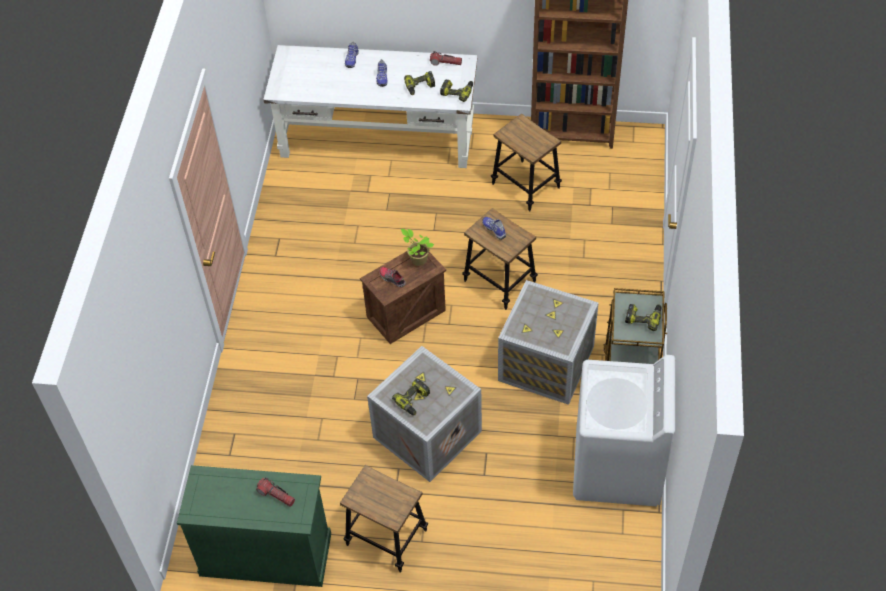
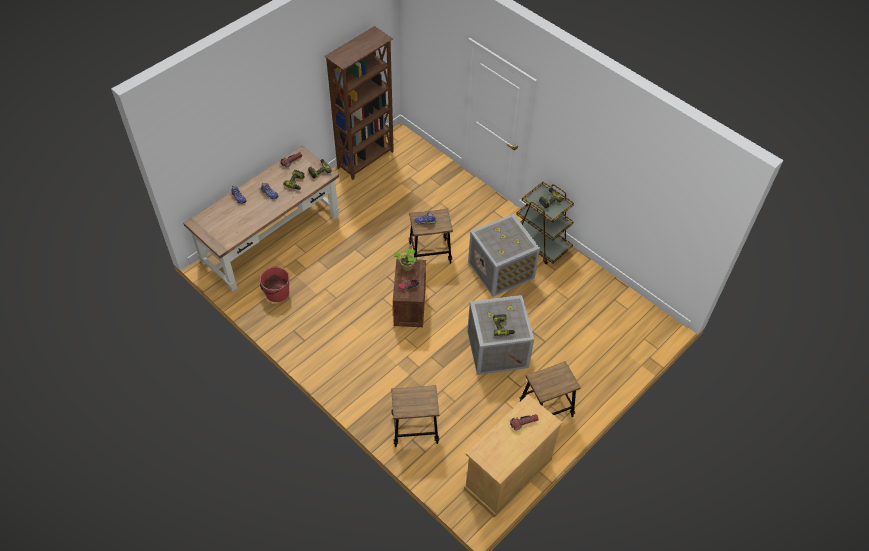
camera: 55 degrees left, 0 degrees up
(266, 554) = (507, 474): green cabinet -> beige cabinet
(313, 192) = (277, 293): none -> red bucket
(378, 136) = (271, 238): white desk -> brown desk
(525, 186) = (378, 201): stool -> stool (415, 429)
(617, 468) = (589, 285): white washing machine -> none

